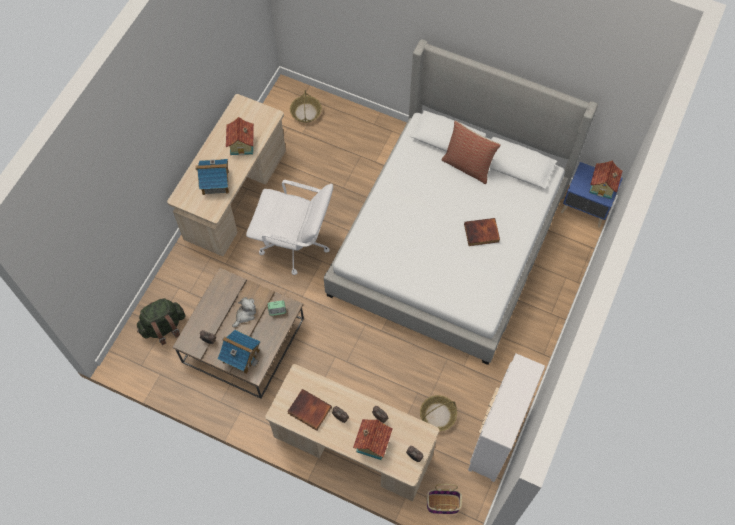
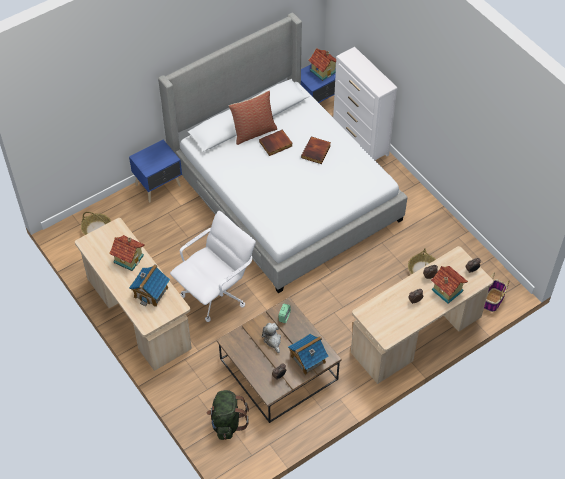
camera: 60 degrees left, 10 degrees down
(309, 411) = (397, 318): book -> book (276, 144)
(385, 132) = (159, 186): none -> blue nightstand
(496, 439) = (462, 244): white dresser -> white dresser (360, 140)

